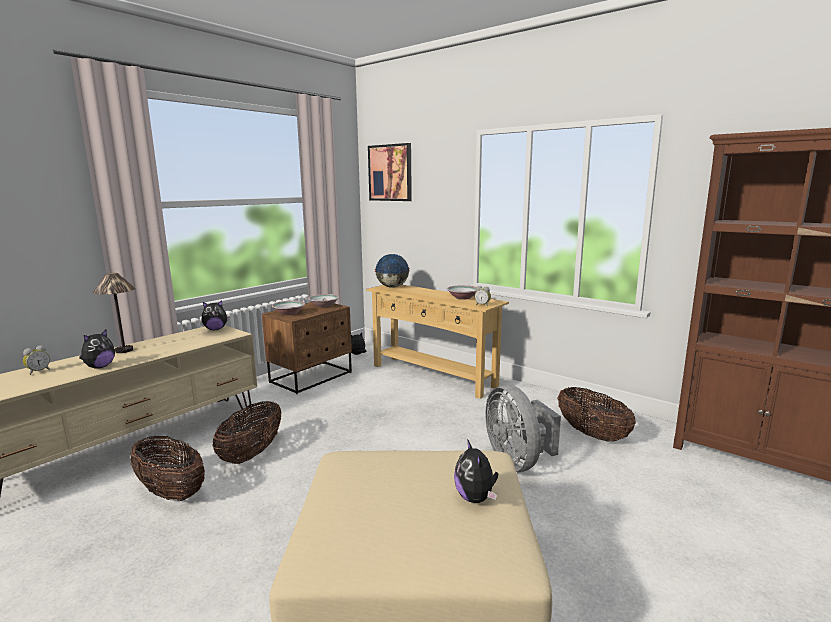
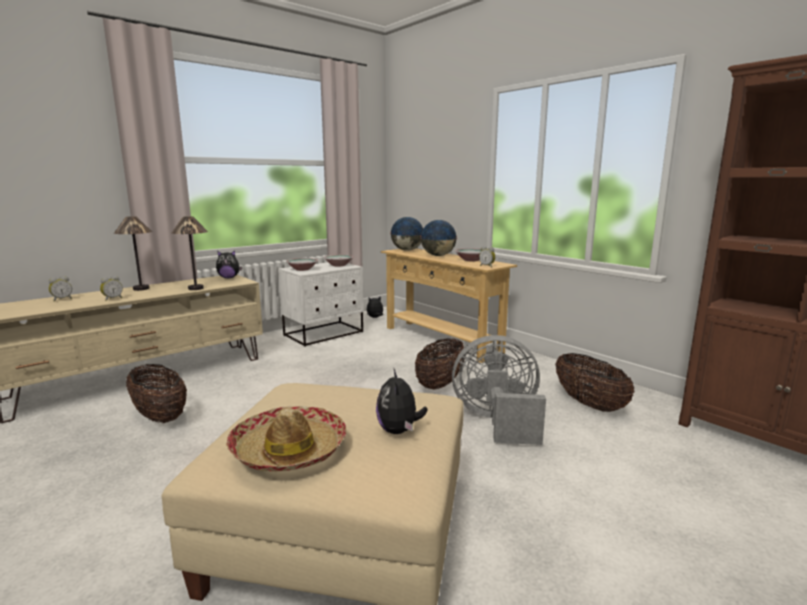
camera: 10 degrees right, 0 degrees up
(99, 367) = (112, 299): plush toy -> alarm clock
(188, 346) = (196, 288): none -> table lamp
(252, 453) = (243, 392): basket -> basket (440, 383)
(312, 377) = (324, 334): brown nightstand -> white nightstand
(384, 533) = (288, 450): none -> hat
(390, 173) = (413, 138): picture -> none
(427, 293) = (438, 255): none -> globe
(517, 462) = (497, 422): grey fan -> grey fan turned 105 degrees clockwise

